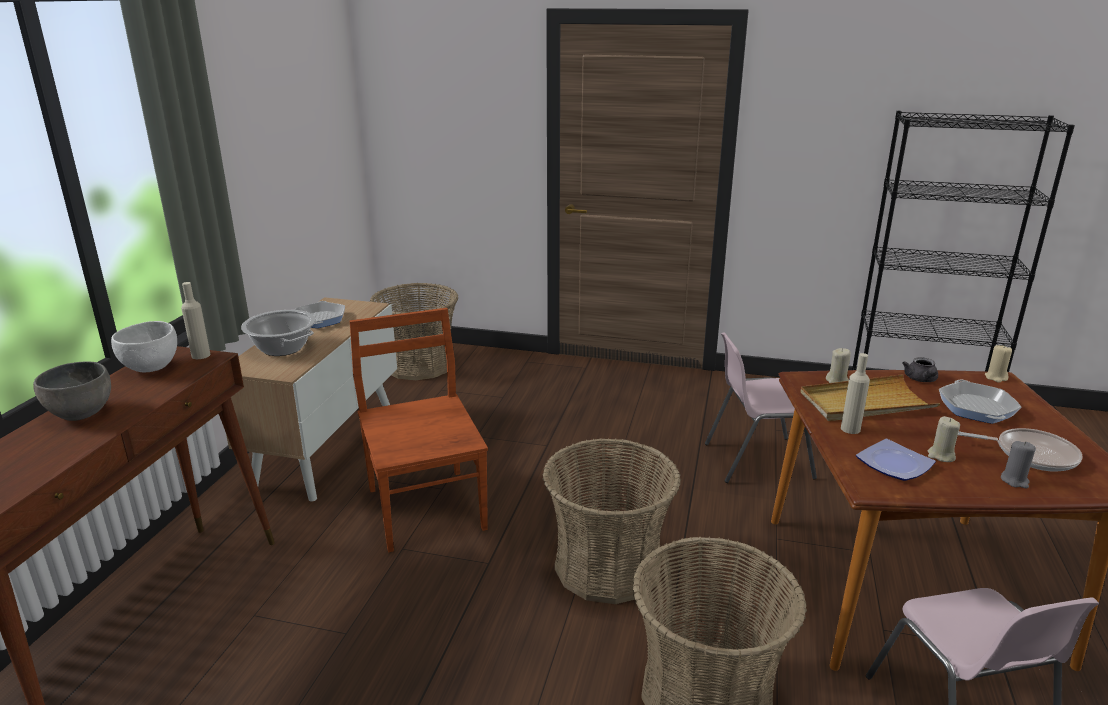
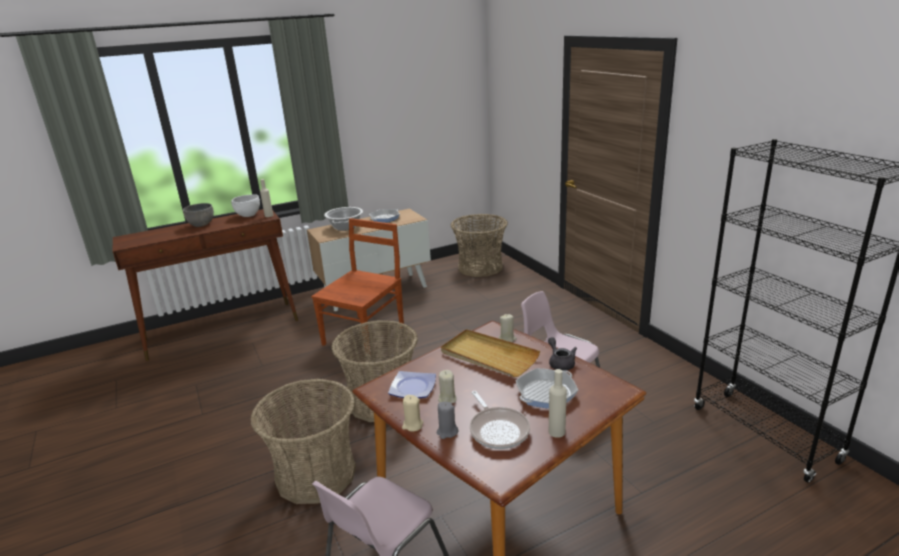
camera: 50 degrees right, 0 degrees up
(850, 429) = (442, 362): beige bottle -> beige bottle (556, 432)
(921, 380) = (560, 363): grey teapot -> grey teapot turned 105 degrees clockwise
(996, 377) = (619, 387): beige candle -> beige candle (412, 425)

